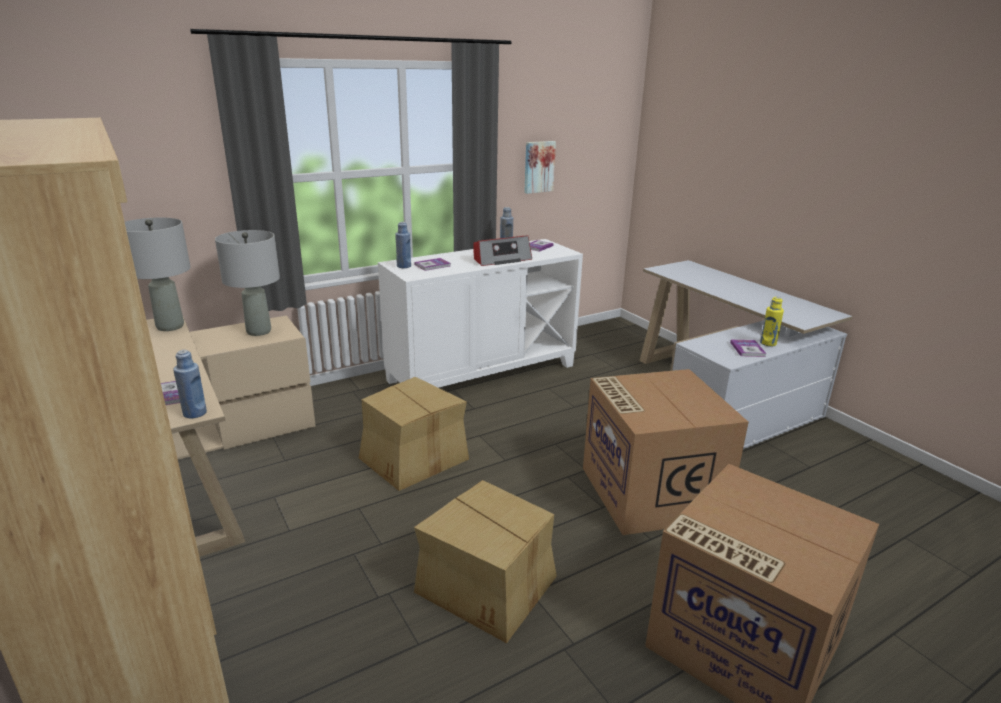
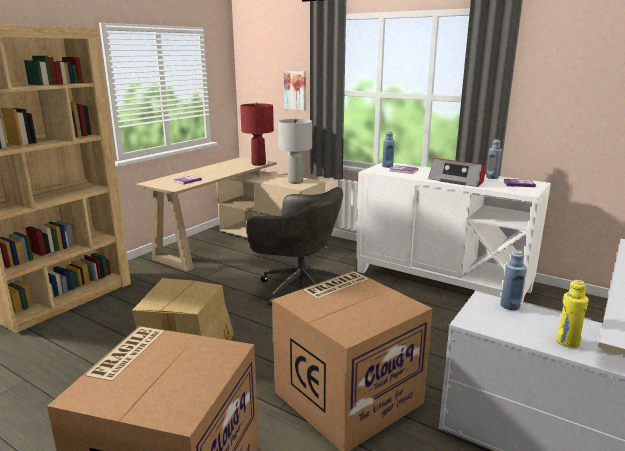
camera: 65 degrees right, 5 degrees down
(170, 326) = (258, 164): grey table lamp -> red table lamp
(195, 413) = (172, 187): blue bottle -> blue bottle (510, 306)
(413, 458) = (298, 288): cardboard box -> grey office chair
(538, 166) = (570, 110): picture -> picture (295, 90)
(747, 349) = (524, 330): book -> none

